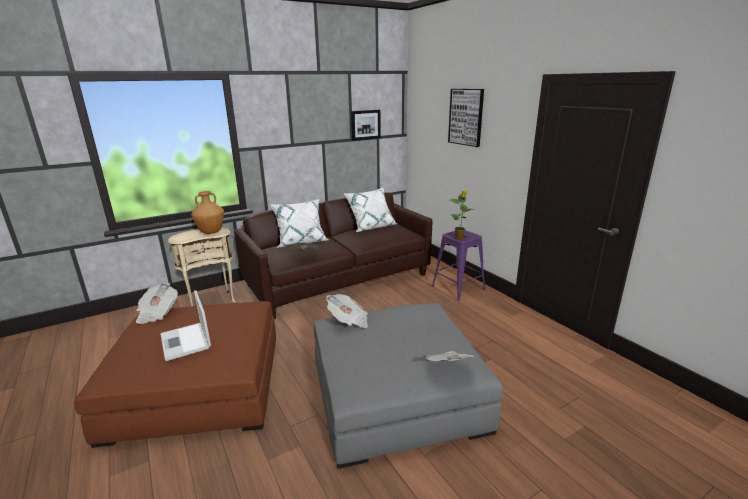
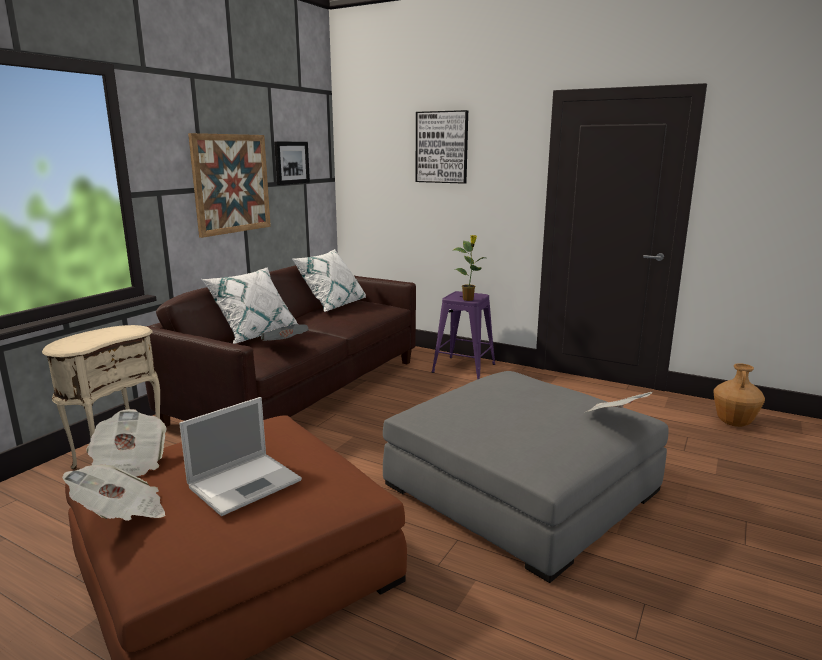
camera: 30 degrees left, 5 degrees down
(186, 342) = (246, 482): laptop -> laptop turned 75 degrees counterclockwise
(211, 232) = (118, 333): brown vase -> brown vase (733, 423)
(314, 141) = (231, 184): none -> picture
(349, 321) = (446, 404): newspaper -> newspaper (121, 514)

